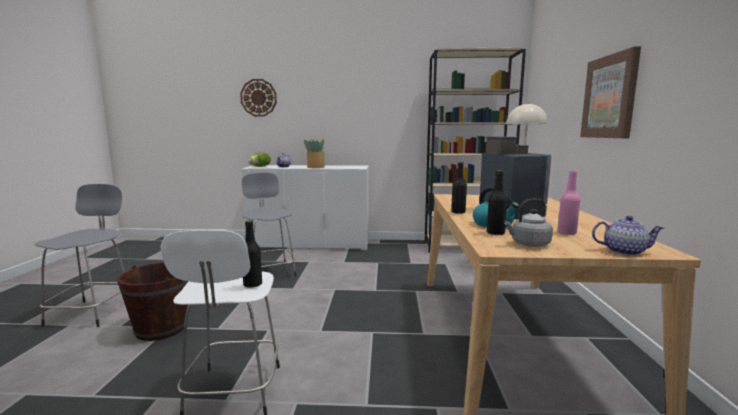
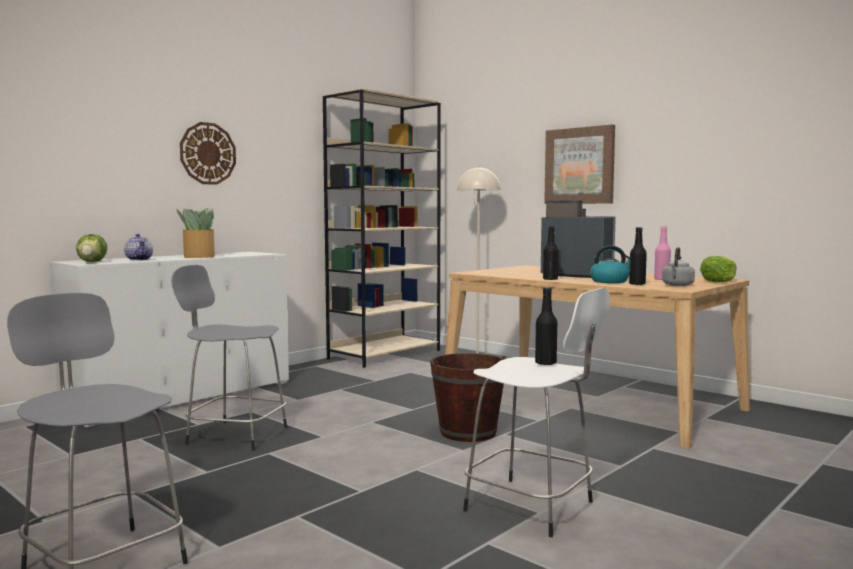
camera: 50 degrees left, 5 degrees down
(161, 329) = (292, 521): brown bucket -> brown bucket (468, 432)
(258, 98) = (55, 128): wall clock -> wall clock (208, 153)
(624, 251) = (718, 281): teapot -> lettuce

